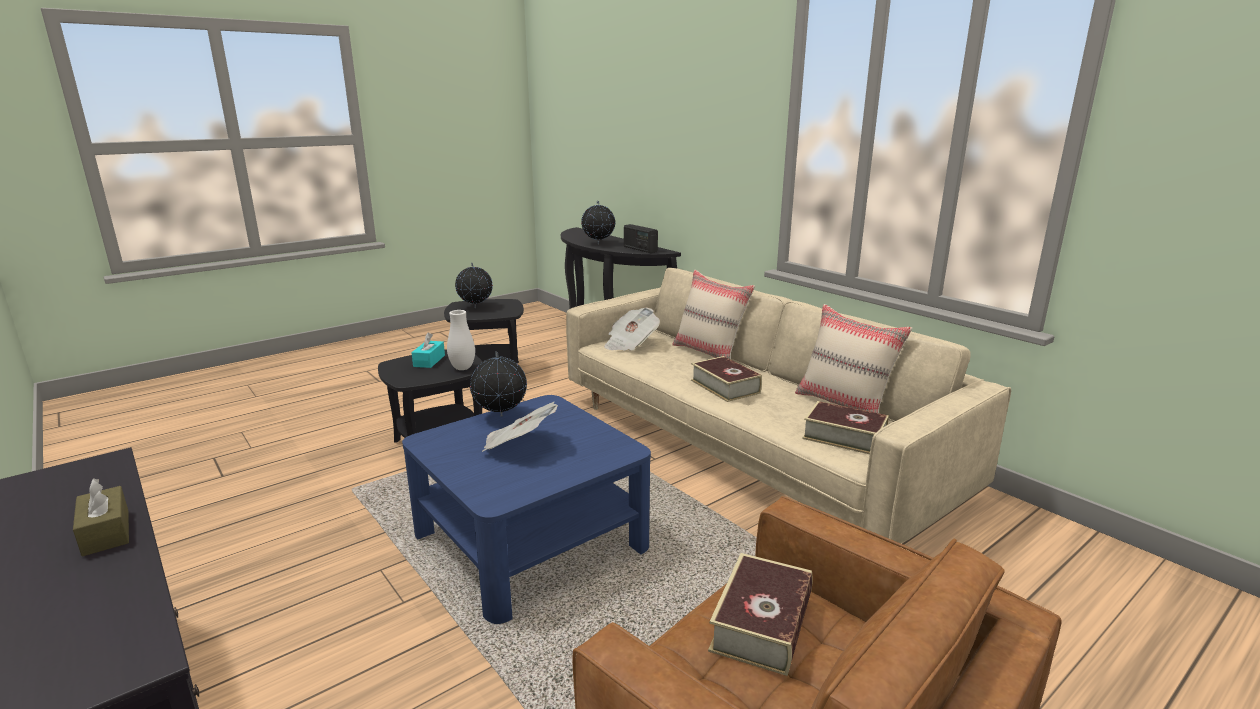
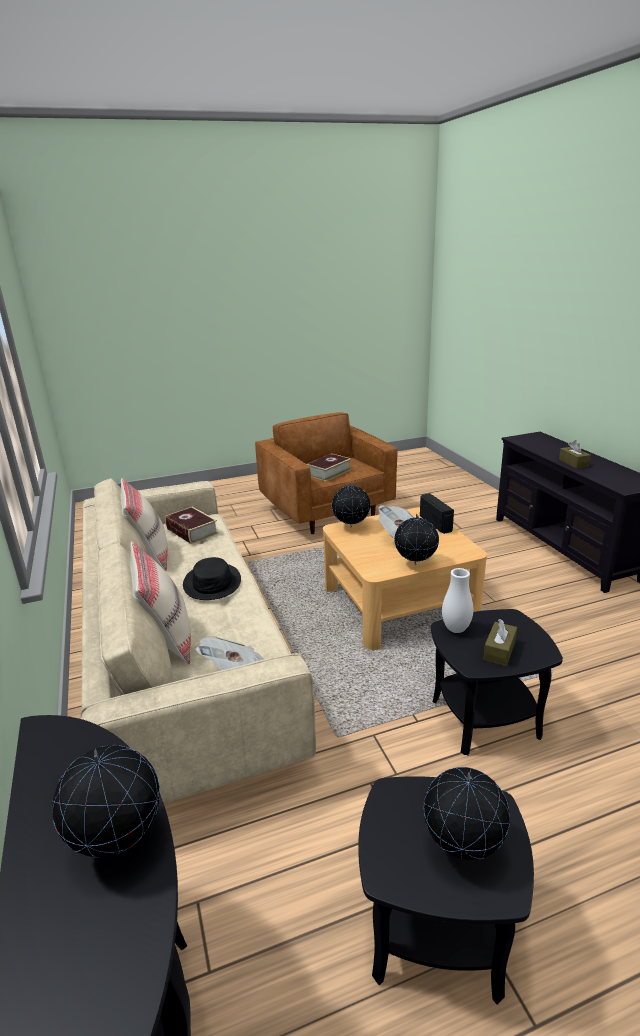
camera: 160 degrees left, 5 degrees up
(429, 361) = (499, 650): turquoise tissue box -> brown tissue box
(531, 540) = (398, 603): blue coffee table -> beige coffee table
(606, 455) = (351, 527): none -> globe
(640, 249) = (72, 759): radio -> radio (436, 523)
(725, 386) = (212, 583): book -> black hat

